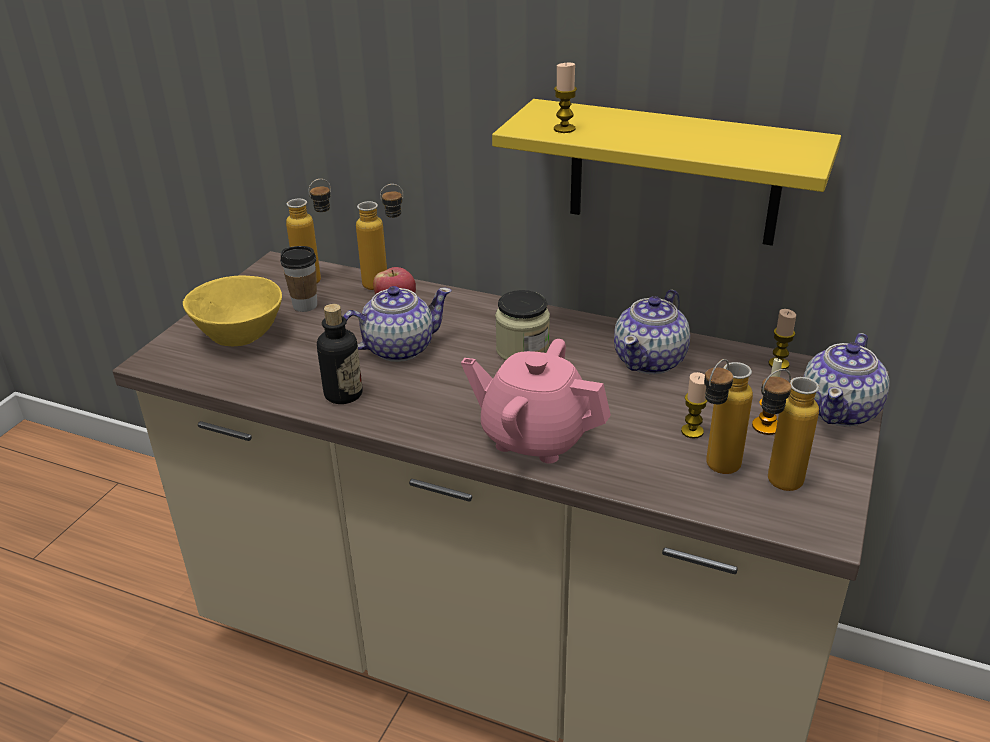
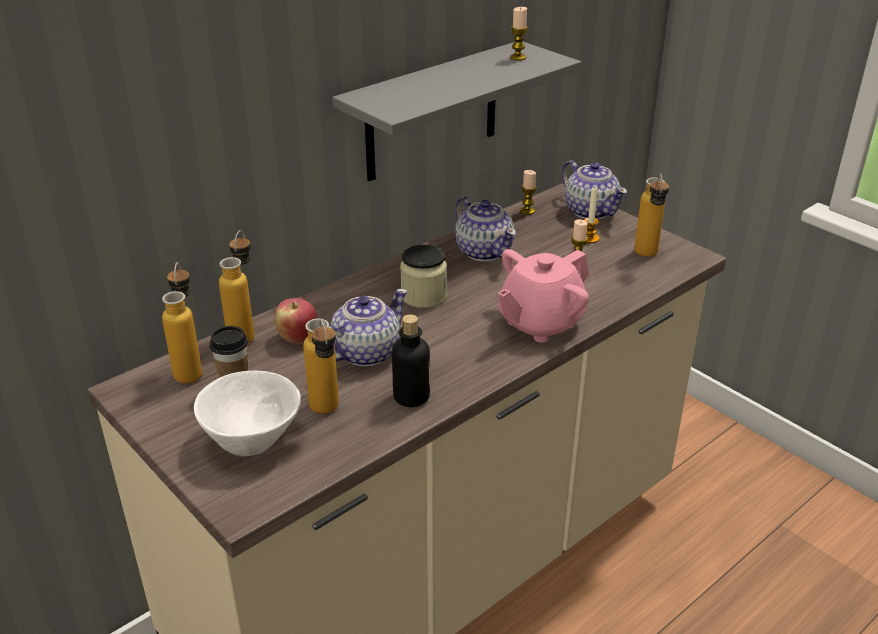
camera: 65 degrees left, 0 degrees up
(240, 337) = (255, 439): yellow bowl -> white bowl
(397, 348) = (365, 353): teapot -> teapot turned 45 degrees clockwise
(564, 129) = (416, 101): candle -> candle (517, 57)
(673, 173) = (432, 112): yellow shelf -> grey shelf
(714, 471) = (622, 270): bottle -> bottle (327, 413)

